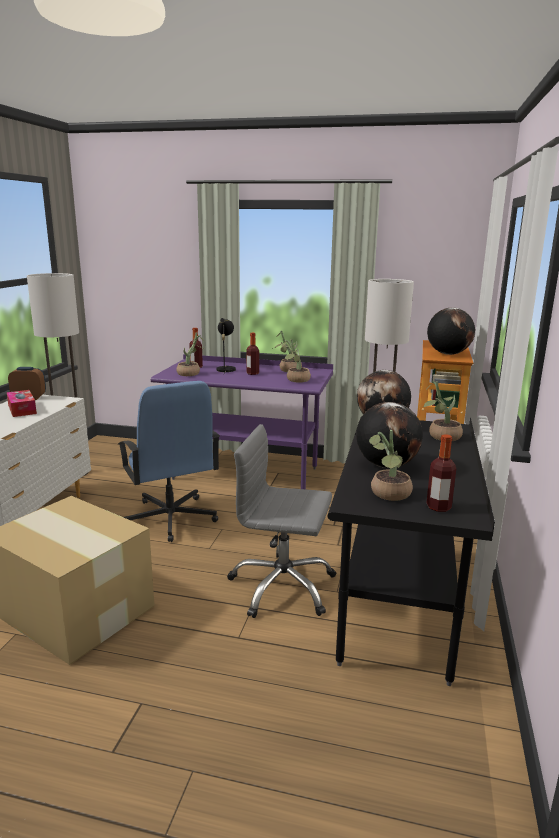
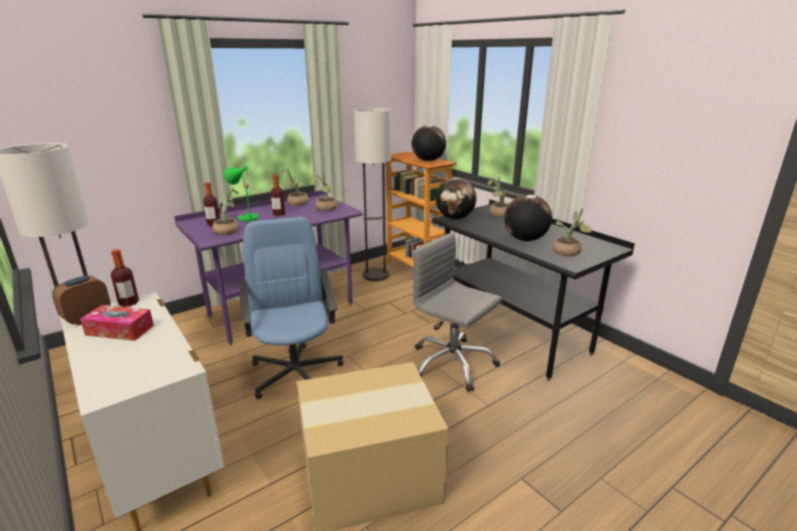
camera: 50 degrees left, 5 degrees up
(170, 519) = (296, 372): blue office chair -> blue office chair turned 120 degrees counterclockwise
(225, 369) = (245, 218): black table lamp -> green table lamp
(282, 587) = (452, 364): grey office chair -> grey office chair turned 75 degrees clockwise
(438, 507) = (595, 249): bottle -> bottle (129, 303)

